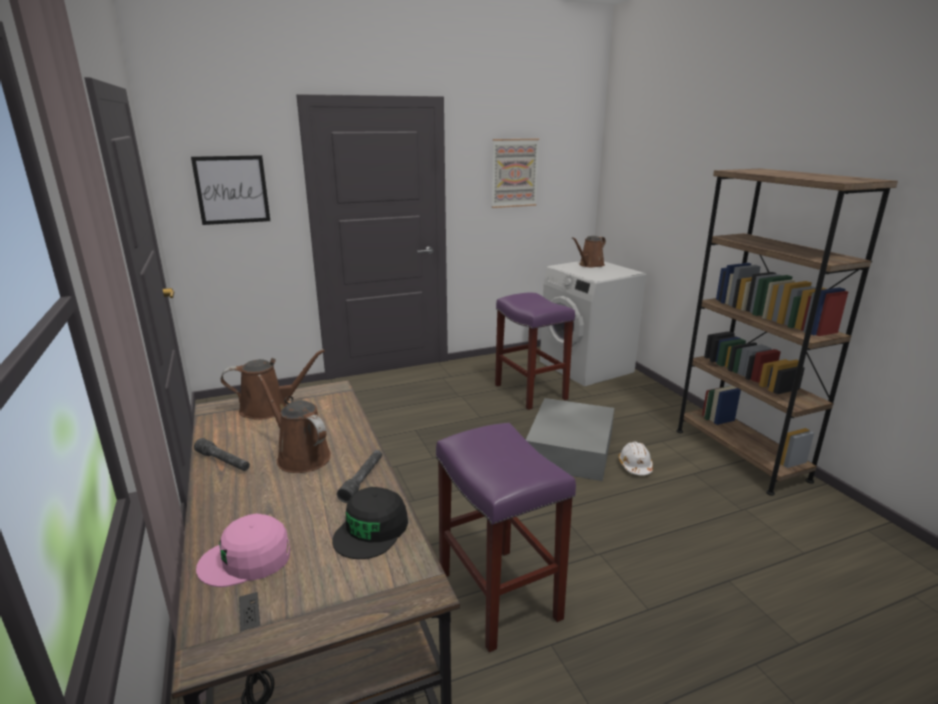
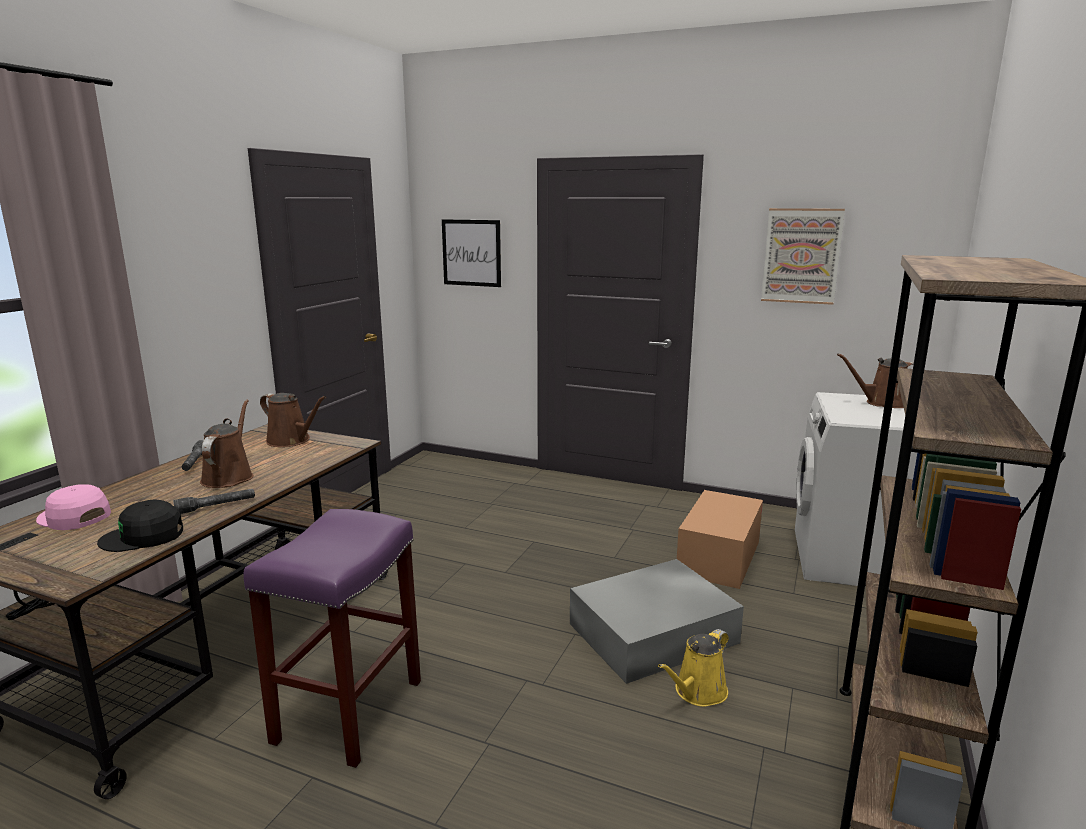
camera: 45 degrees right, 5 degrees down
(531, 392) = (719, 557): purple stool -> cardboard box
(635, 466) = (697, 692): white hard hat -> yellow watering can

